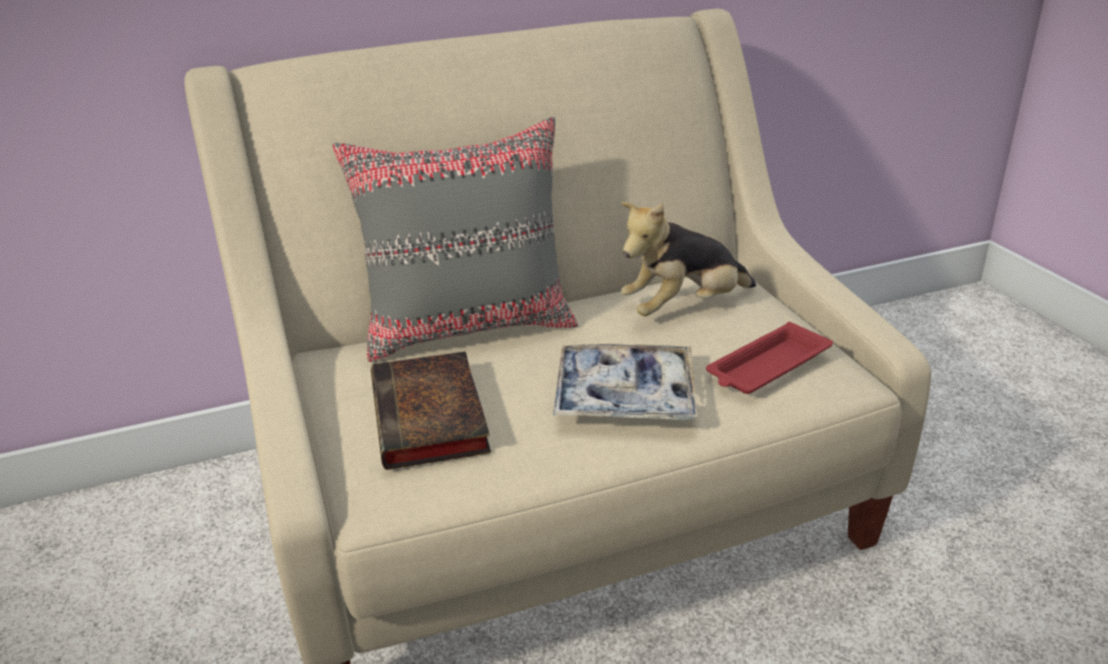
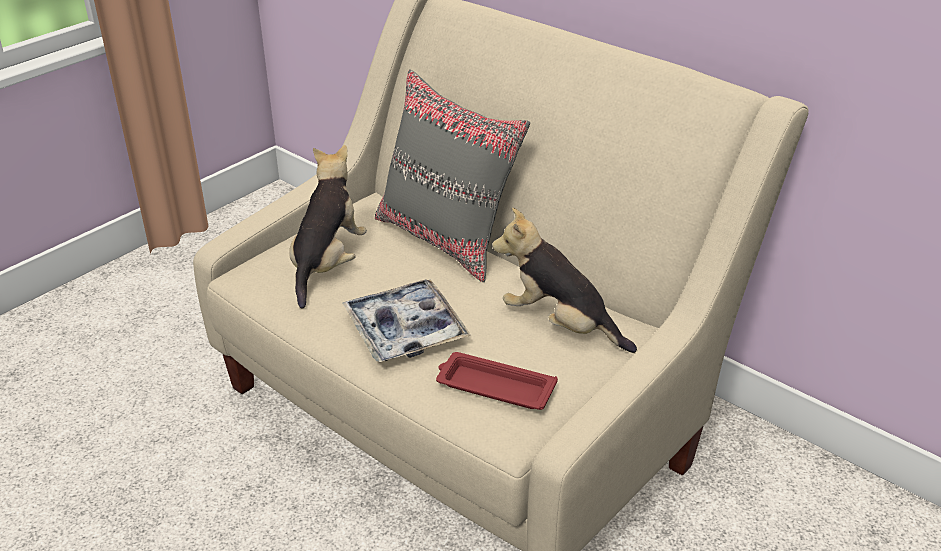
camera: 60 degrees right, 5 degrees up
(431, 419) = (327, 264): book -> plush toy

